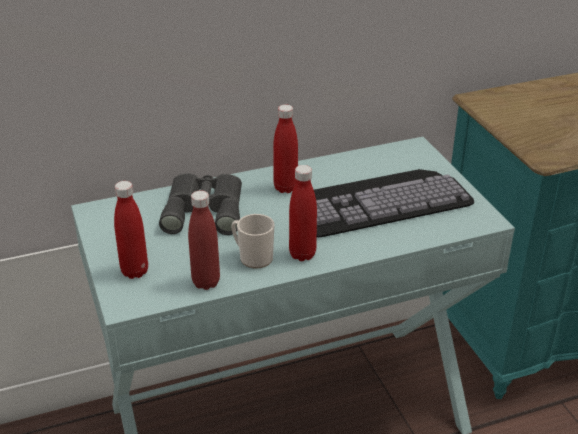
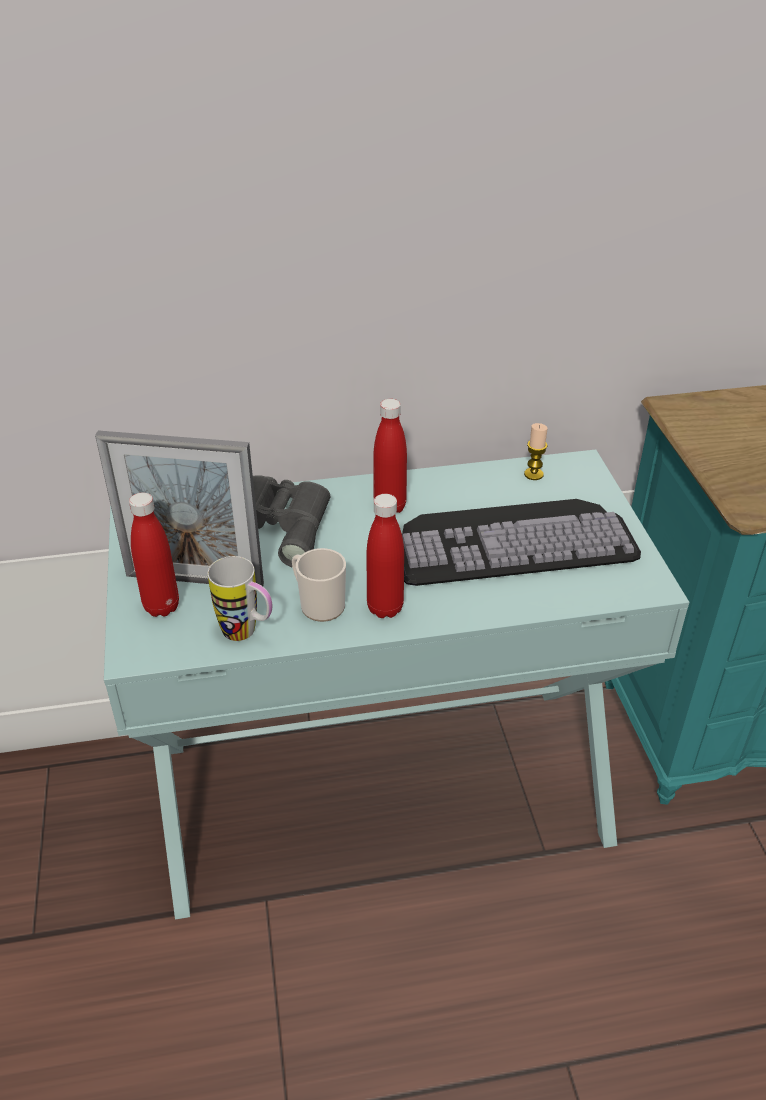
camera: 10 degrees right, 5 degrees up
(154, 251) = (194, 580): none -> picture frame
(206, 282) = (247, 634): red bottle -> mug
(383, 156) = (533, 474): none -> candle

